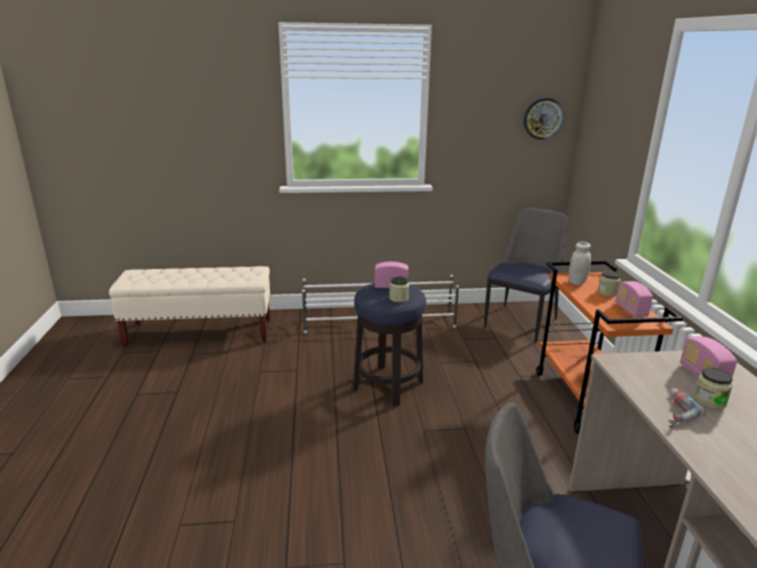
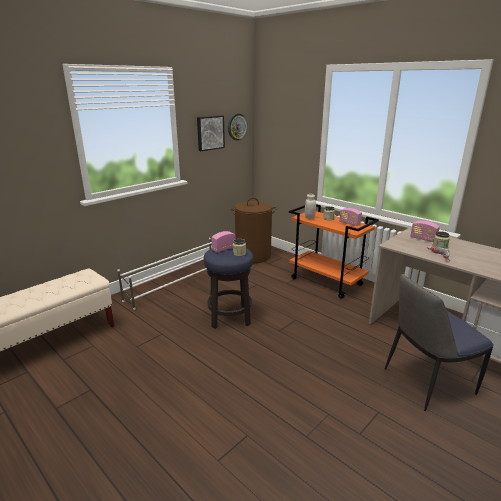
camera: 40 degrees left, 0 degrees up
(487, 123) = (210, 133): none -> picture
(521, 322) = (253, 256): chair -> brown laundry basket

